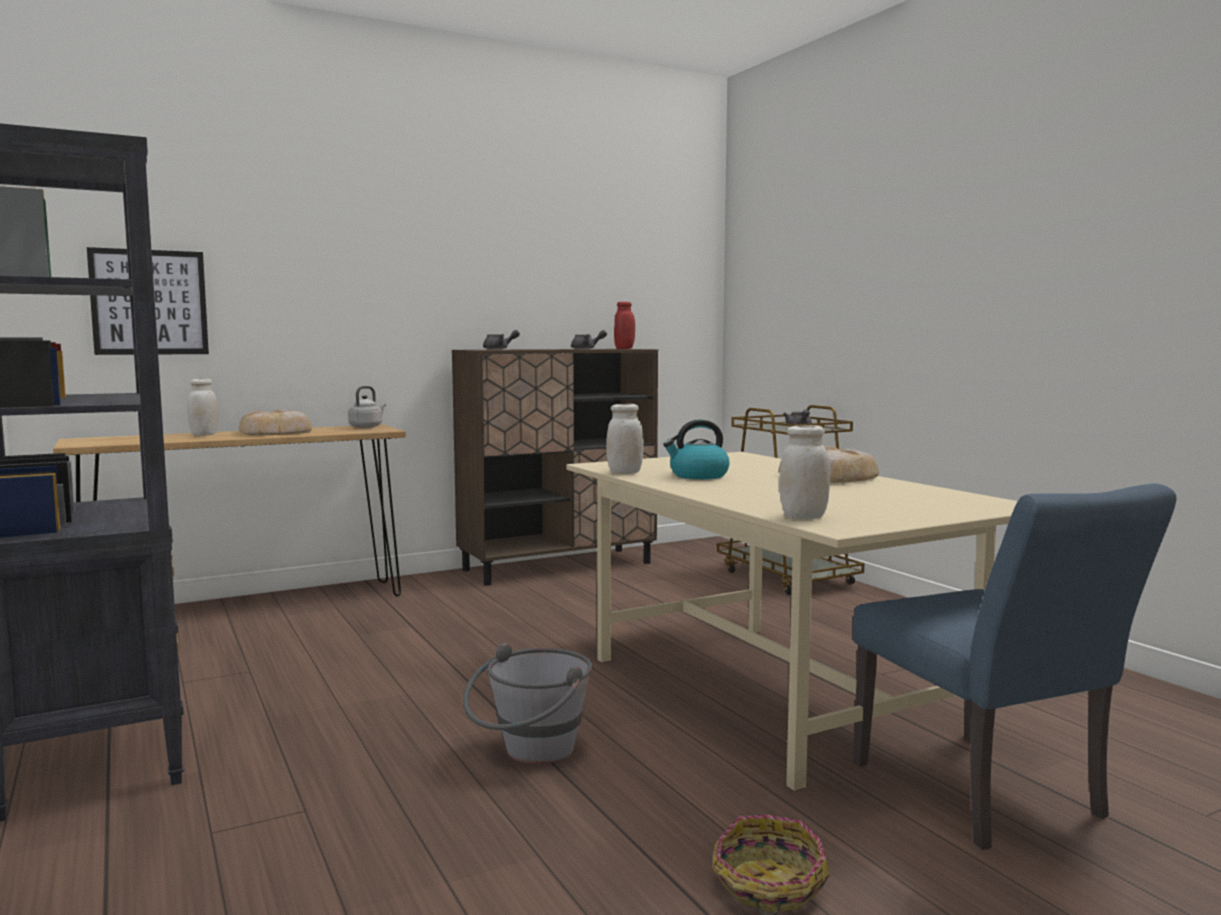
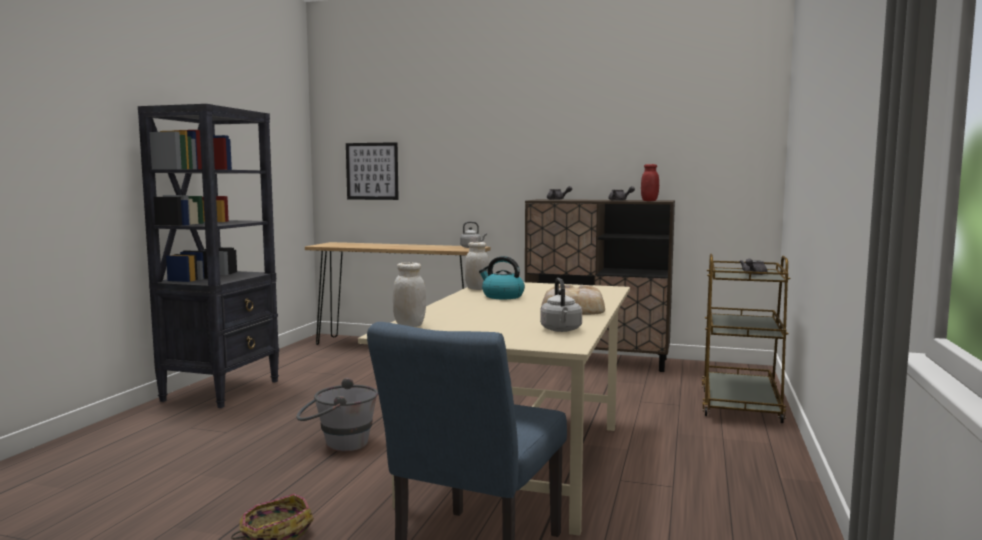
camera: 45 degrees right, 0 degrees up
(204, 435) = (383, 245): white jar -> none
(277, 432) = (416, 246): bread -> none
(934, 495) = (561, 330): none -> grey kettle

